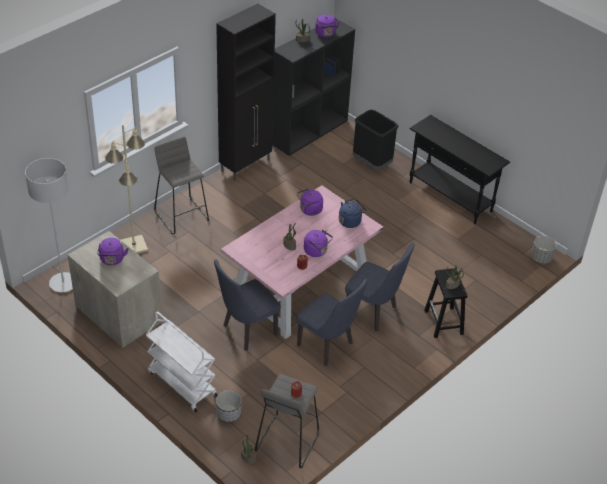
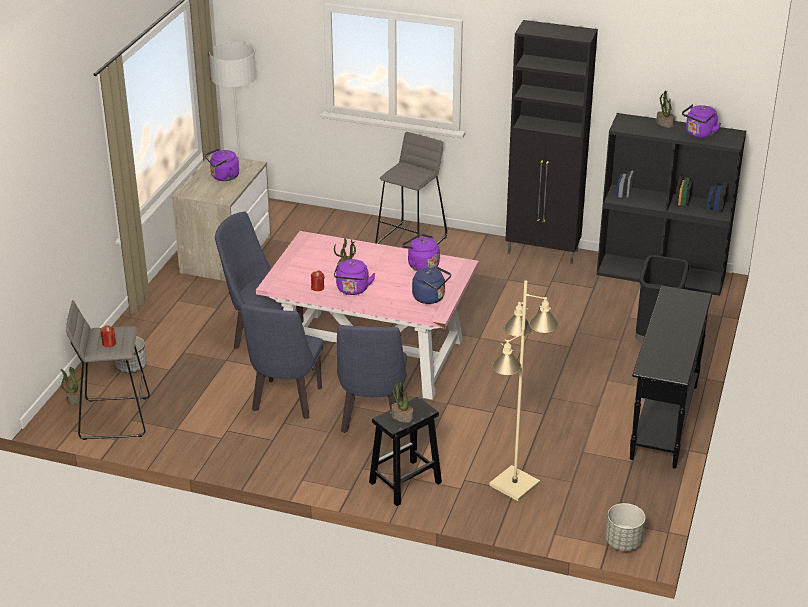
camera: 65 degrees right, 10 degrees down
(134, 246) = (334, 230): beige floor lamp -> beige floor lamp (514, 485)
(181, 384) = (154, 323): white cart -> none

